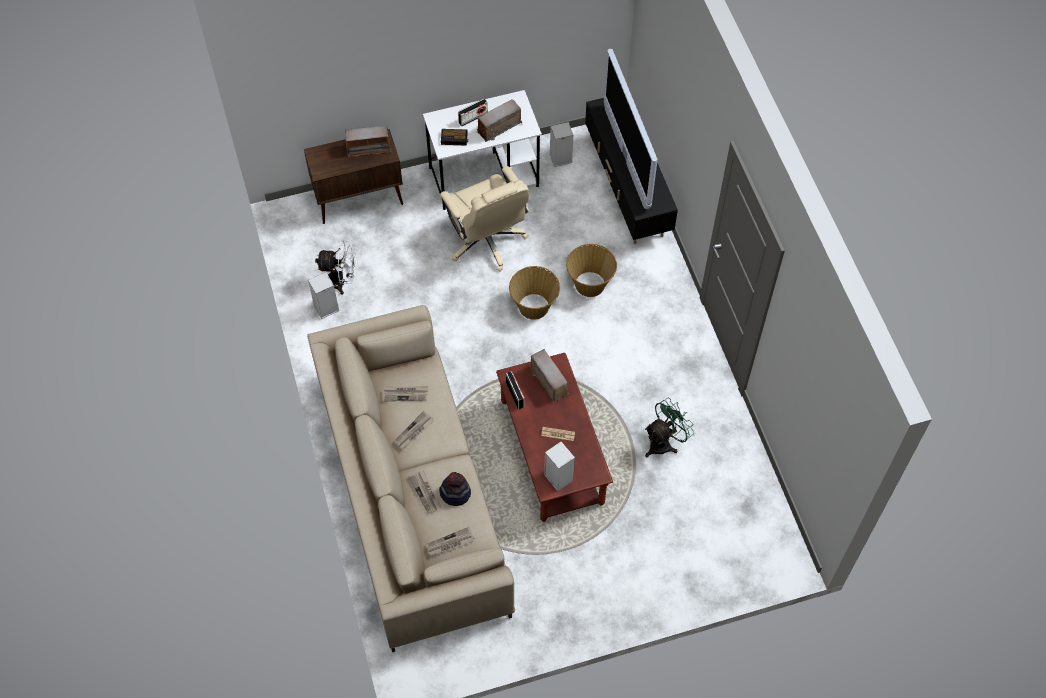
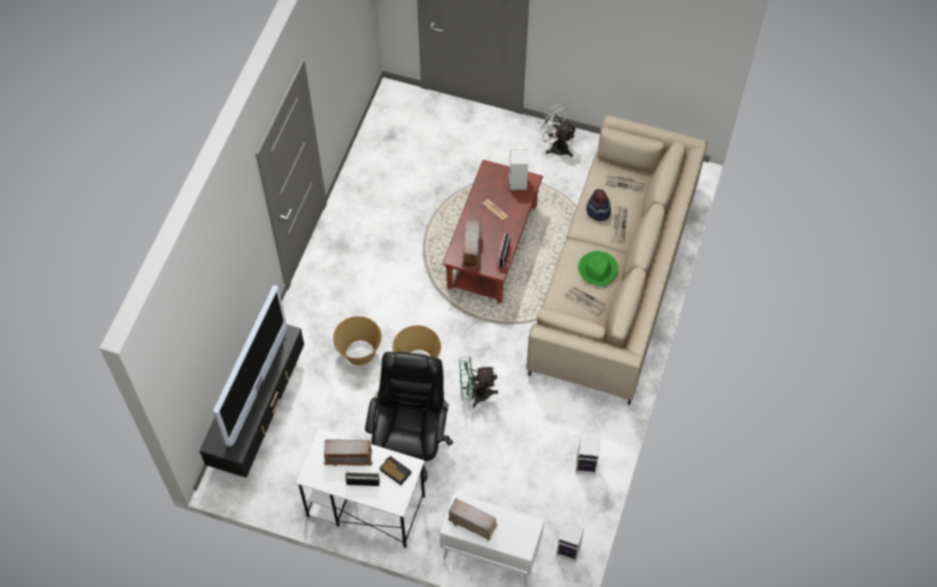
camera: 145 degrees left, 0 degrees up
(341, 281) = (558, 482): white fan -> white fan (555, 146)
(360, 200) = (490, 554): brown cabinet -> white cabinet
(414, 431) = (598, 269): newspaper -> green hat
(487, 241) = (410, 442): beige office chair -> black office chair
(560, 159) = (287, 481): speaker -> speaker (569, 550)
(664, 442) = (408, 206): green fan -> green fan (475, 393)

